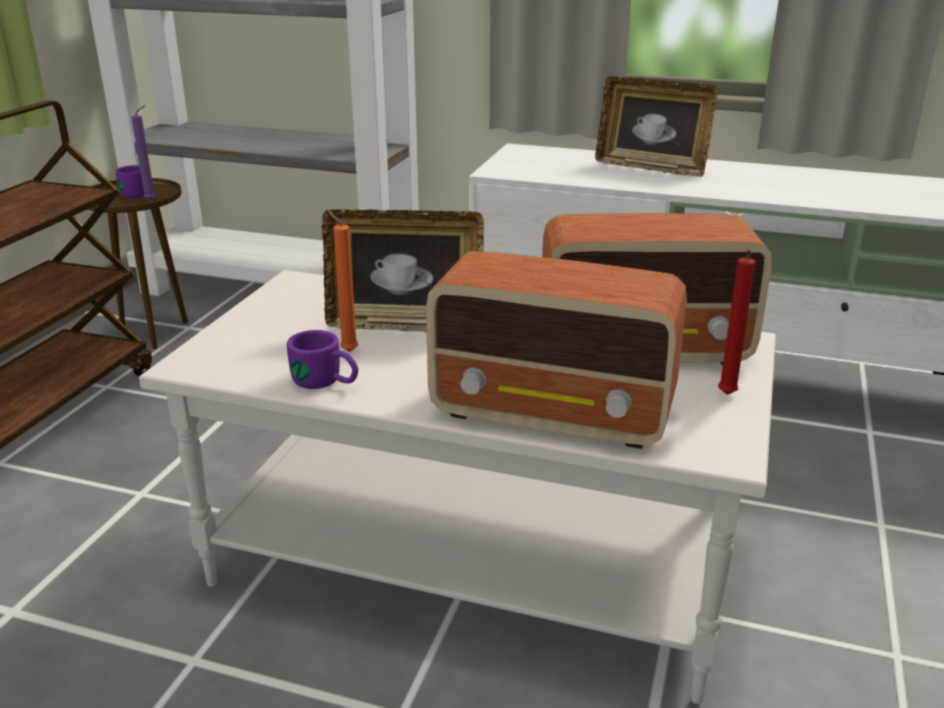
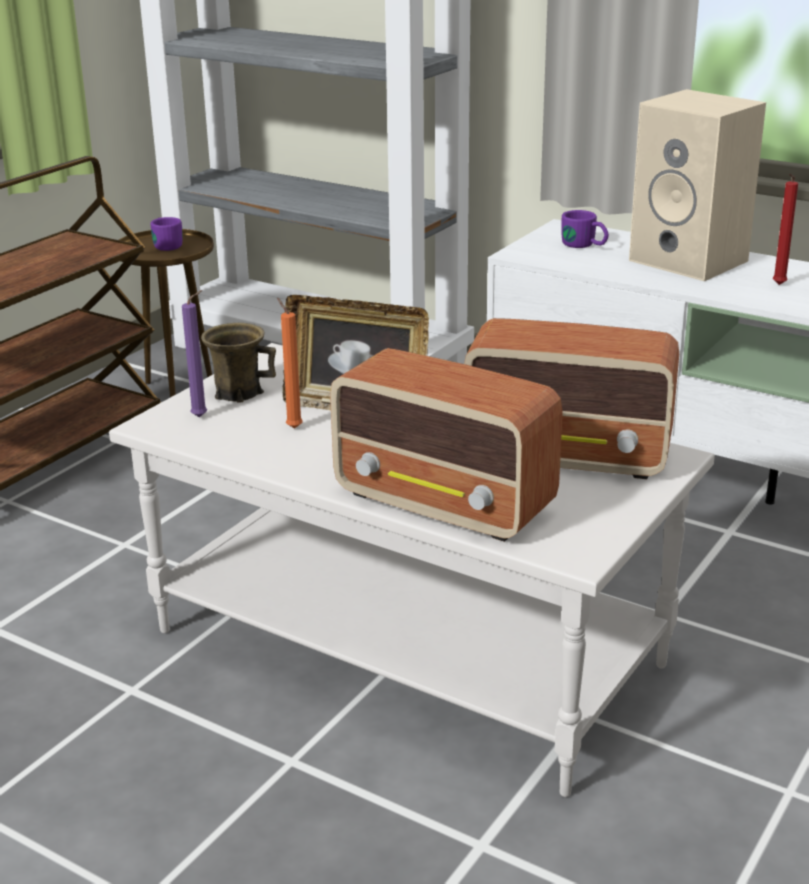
camera: 15 degrees right, 0 degrees up
(152, 200) = (182, 254): purple candle -> purple candle (202, 416)
(271, 321) = (238, 392): none -> brown mug
(326, 383) = (262, 453): purple mug -> purple mug (585, 246)
(651, 167) = (692, 261): picture frame -> beige speaker
(726, 396) = (616, 506): red candle -> red candle (778, 285)

